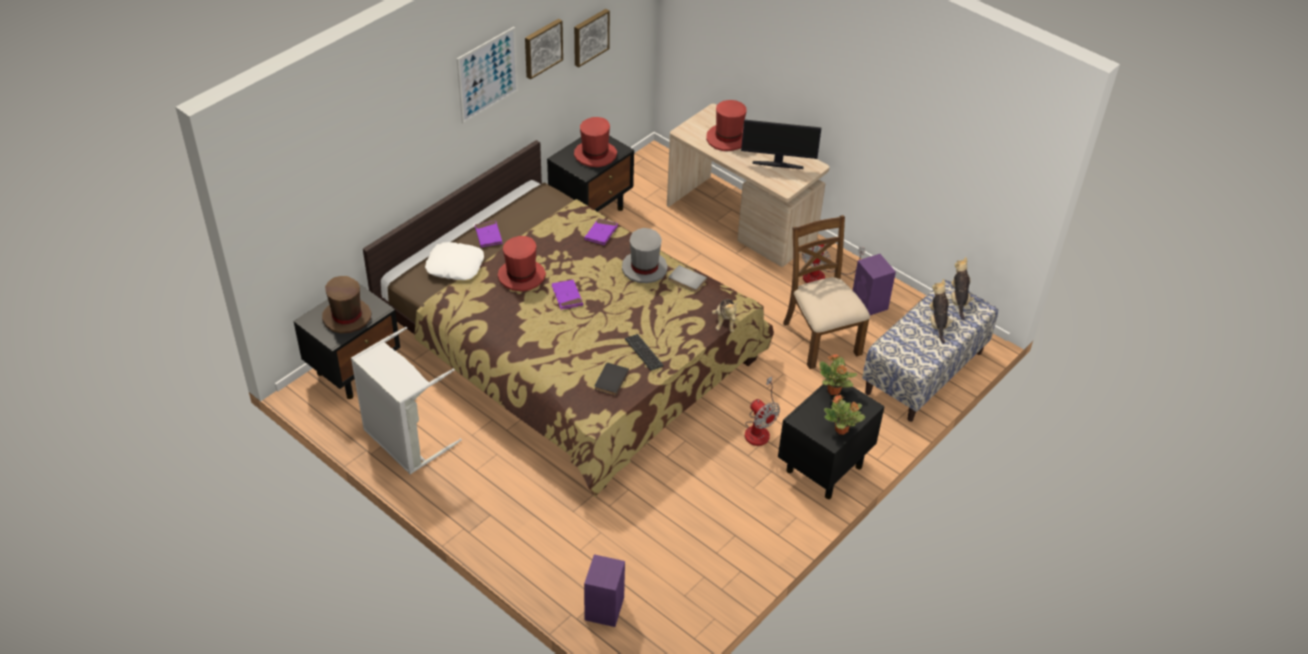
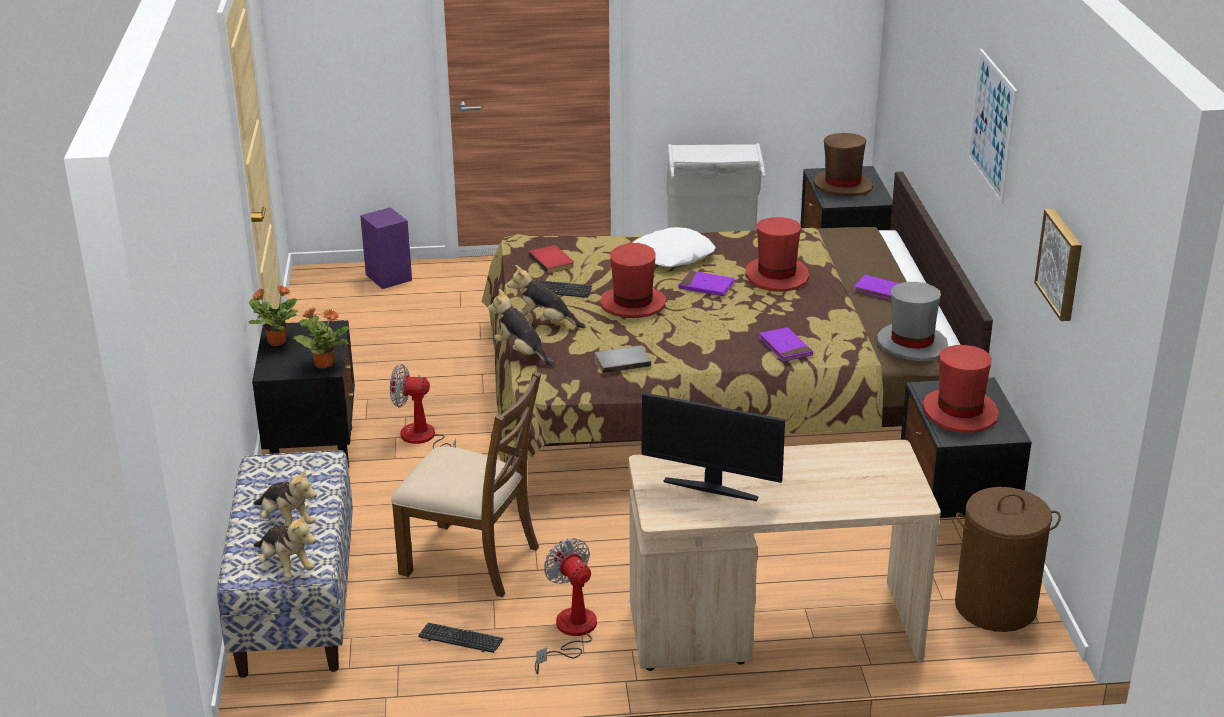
camera: 135 degrees right, 15 degrees down
(455, 266) = (852, 258): white pillow -> white pillow (674, 256)
(542, 47) = (1028, 181): picture -> none
(610, 380) = (553, 261): black book -> red book
(644, 268) = (682, 344): grey hat -> grey hat (912, 344)
(647, 172) = (994, 607): none -> brown laundry basket
(684, 333) = (545, 322): none -> plush toy
(728, 138) = (828, 478): red hat -> red hat (633, 304)
(778, 164) = (711, 488): monitor -> monitor turned 120 degrees counterclockwise
(870, 304) = (460, 639): purple speaker -> keyboard

